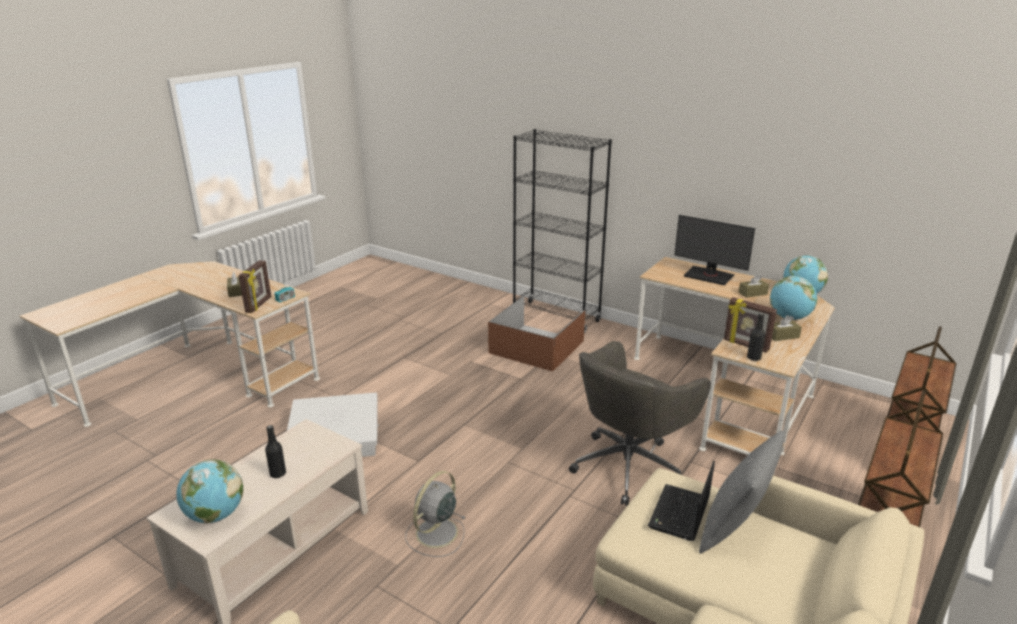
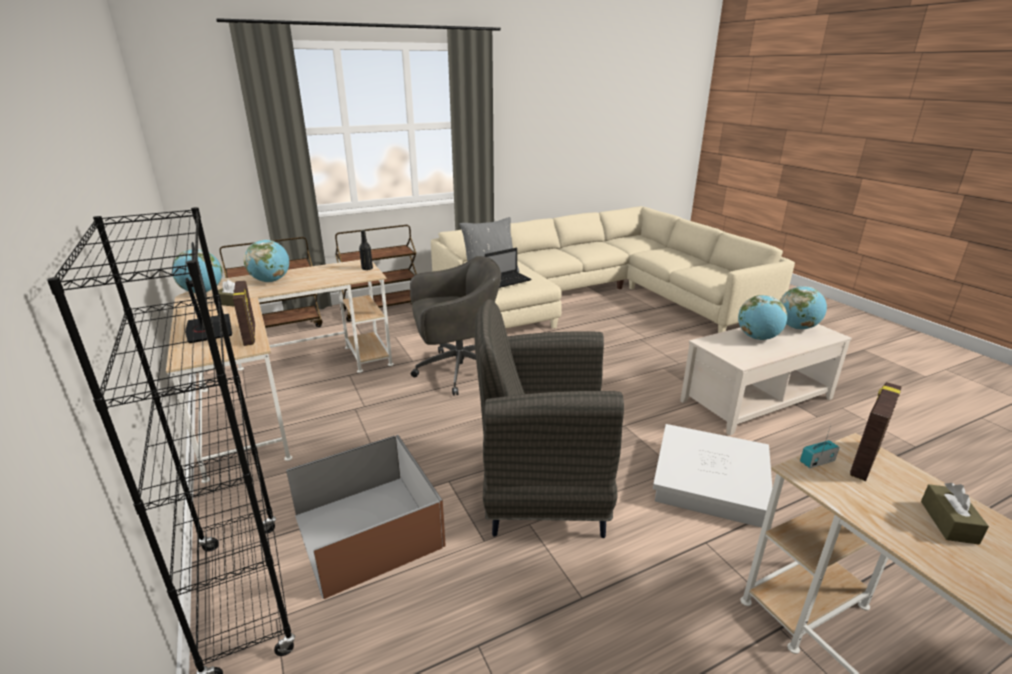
camera: 150 degrees left, 0 degrees up
(278, 474) = (758, 338): black bottle -> globe
(435, 534) = (631, 375): grey fan -> none
(455, 391) = (542, 492): none -> grey armchair
(745, 345) = (352, 275): picture frame -> picture frame (250, 335)
(782, 336) = (312, 273): brown tissue box -> none

